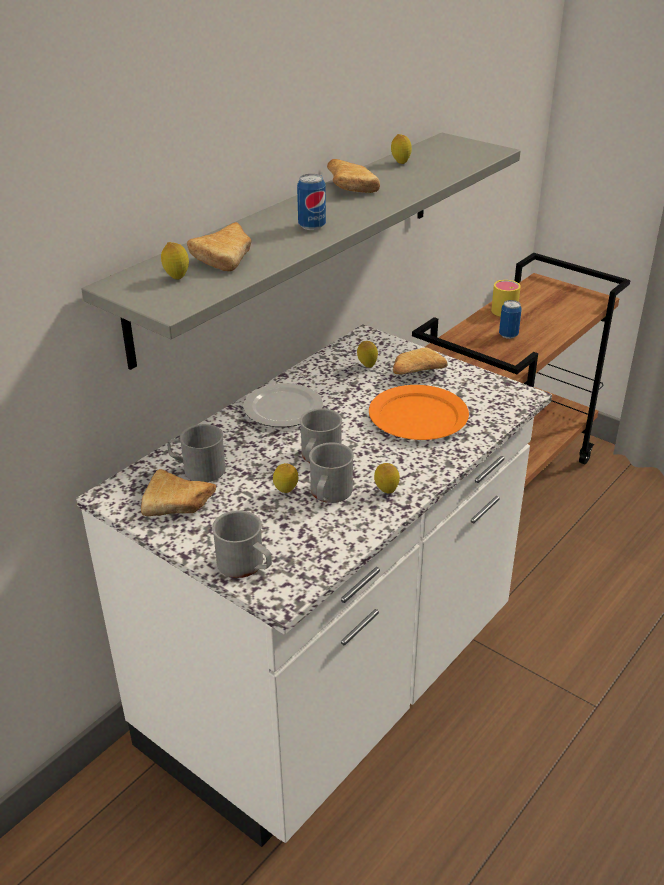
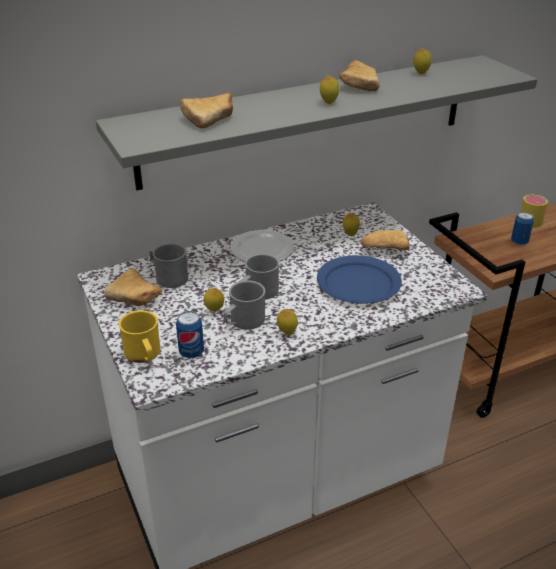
camera: 25 degrees right, 0 degrees up
(176, 277) = (162, 125): lemon -> lemon (328, 102)
(246, 566) = (144, 355): grey mug -> yellow mug
(312, 226) = (298, 108): can -> can (191, 352)
(418, 416) = (359, 283): orange plate -> blue plate

